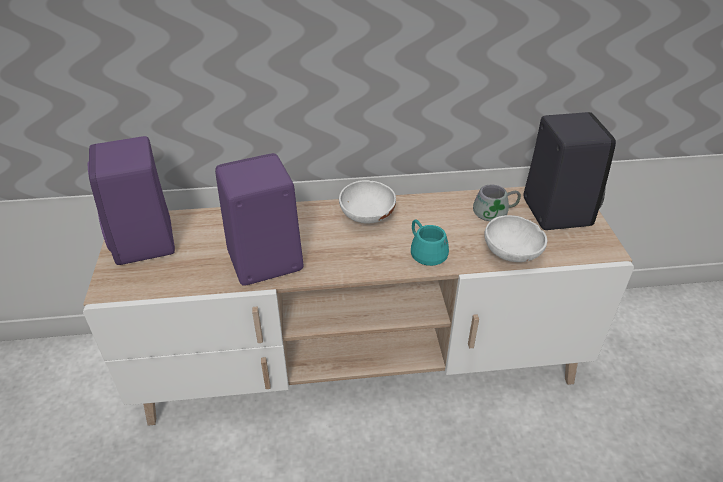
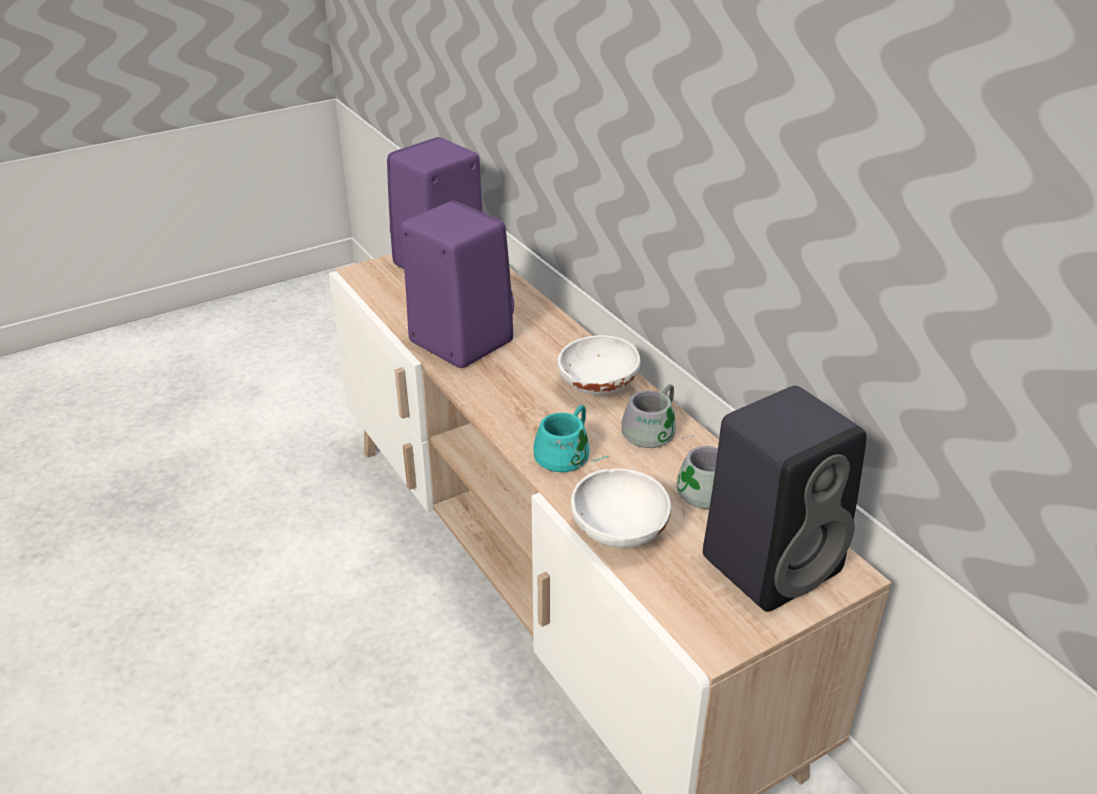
camera: 65 degrees right, 5 degrees down
(426, 209) = (657, 431): none -> grey mug

